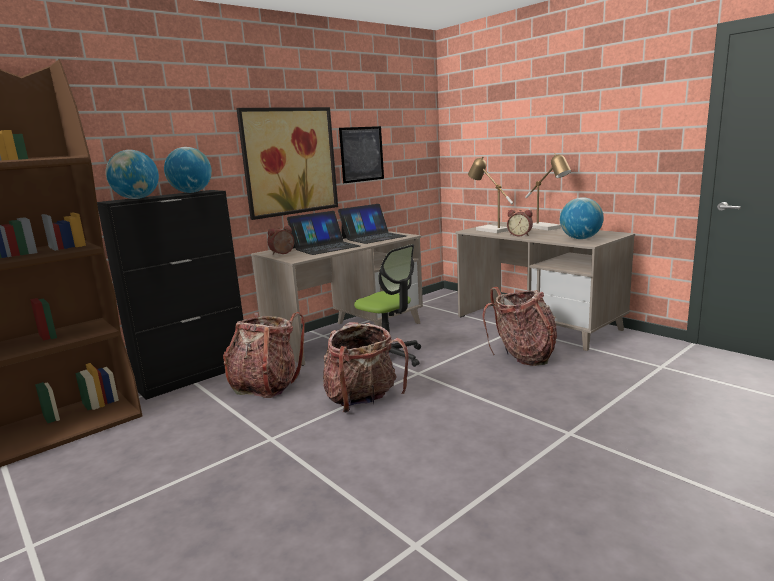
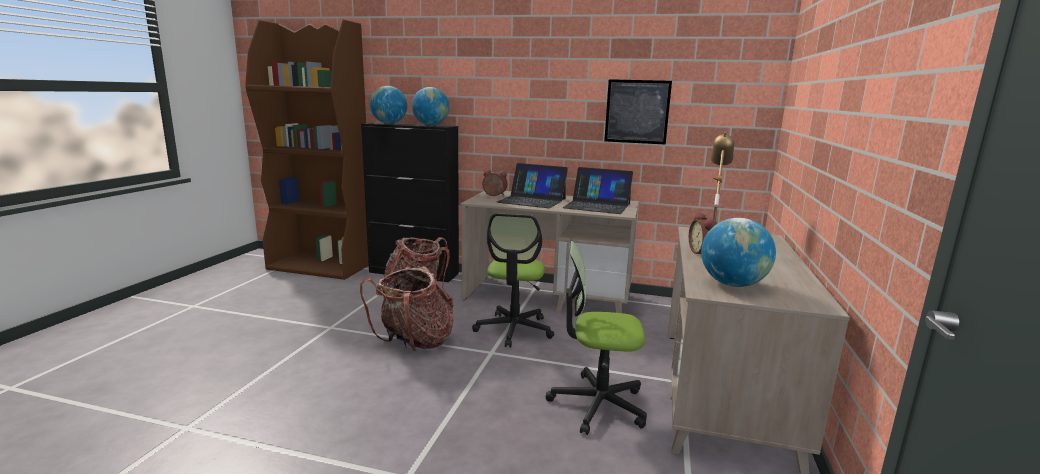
camera: 55 degrees right, 0 degrees up
(289, 161) = (541, 110): picture -> none
(523, 356) = (597, 404): backpack -> office chair
(547, 228) = (781, 261): table lamp -> none

